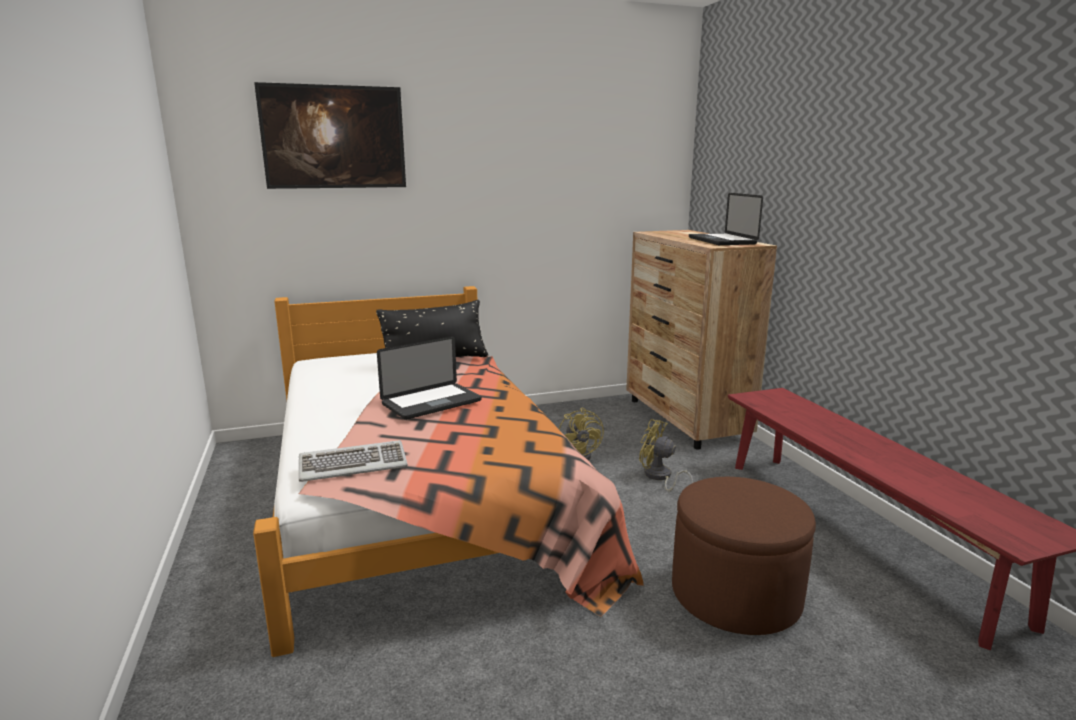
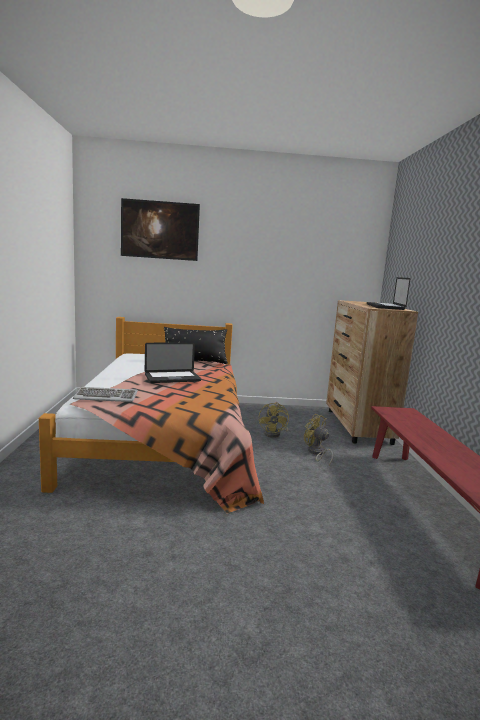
camera: 15 degrees right, 5 degrees down
(735, 595) = (320, 521): brown ottoman -> none

